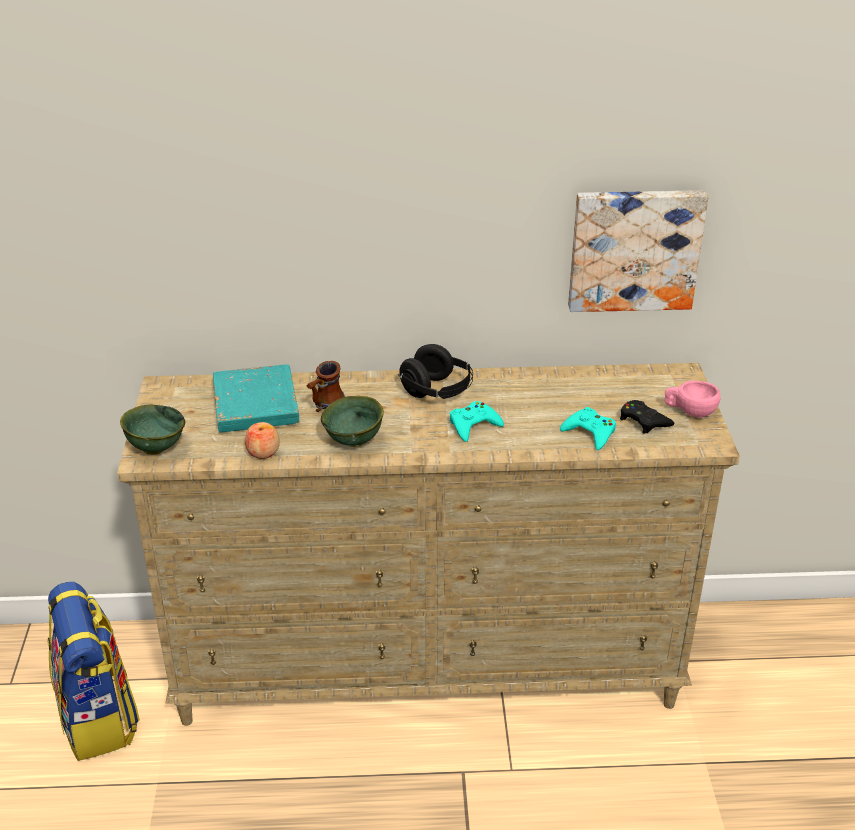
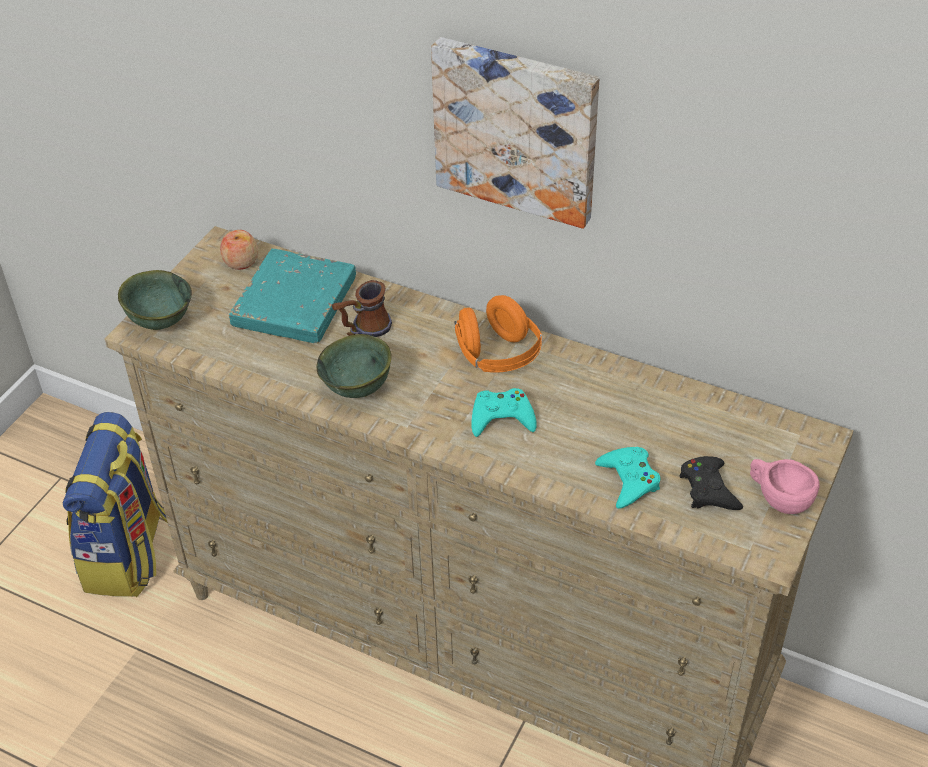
camera: 30 degrees right, 10 degrees up
(263, 452) = (257, 367): apple -> apple (241, 262)
(437, 391) = (498, 356): black headphones -> orange headphones
(634, 249) = (781, 262): picture -> picture (517, 129)

